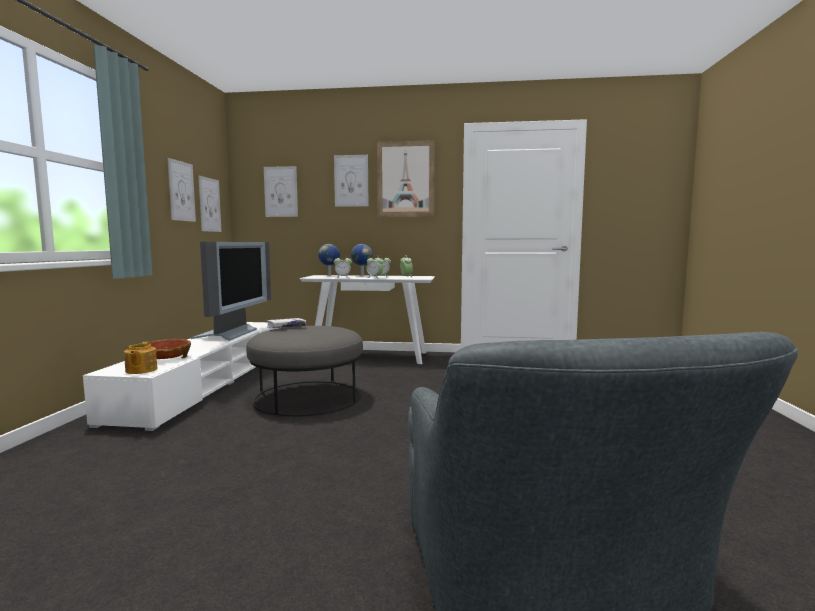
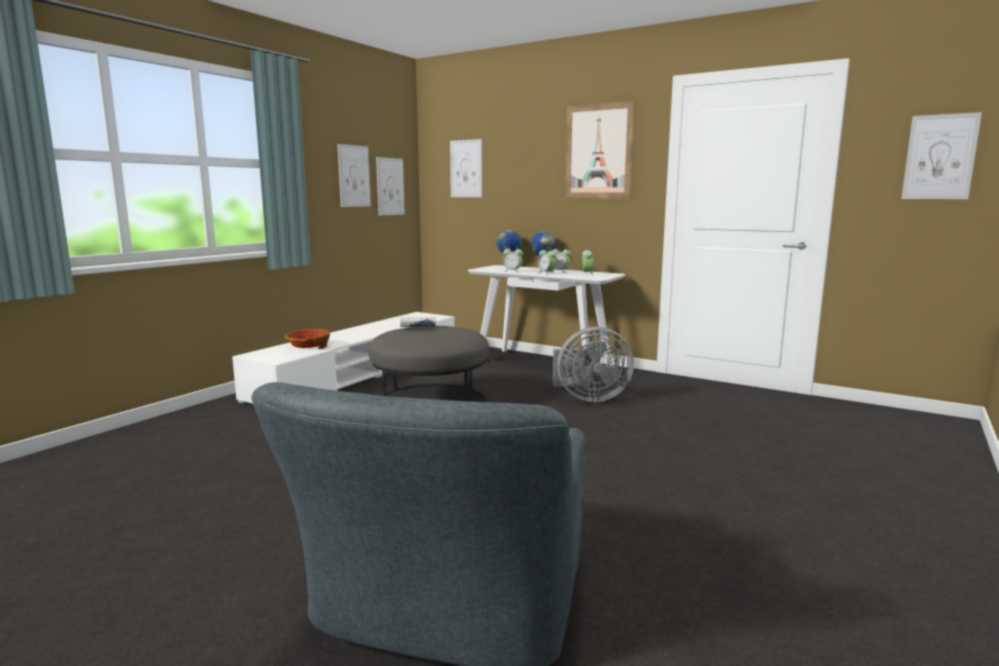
camera: 25 degrees right, 5 degrees up
(140, 370) = (275, 357): teapot -> none
(230, 334) = (389, 326): television -> none
(351, 181) = (538, 155): picture -> picture (940, 157)
(437, 376) = (589, 398): none -> grey fan

